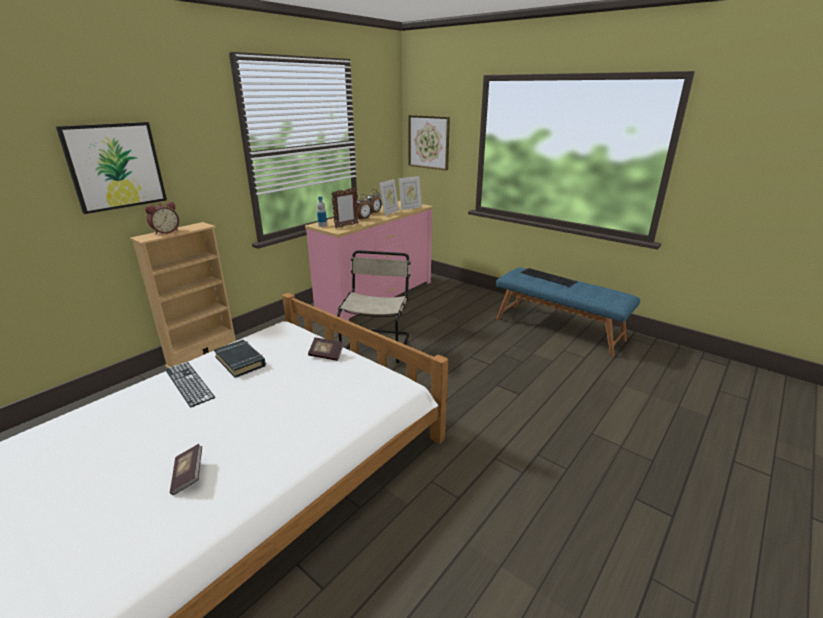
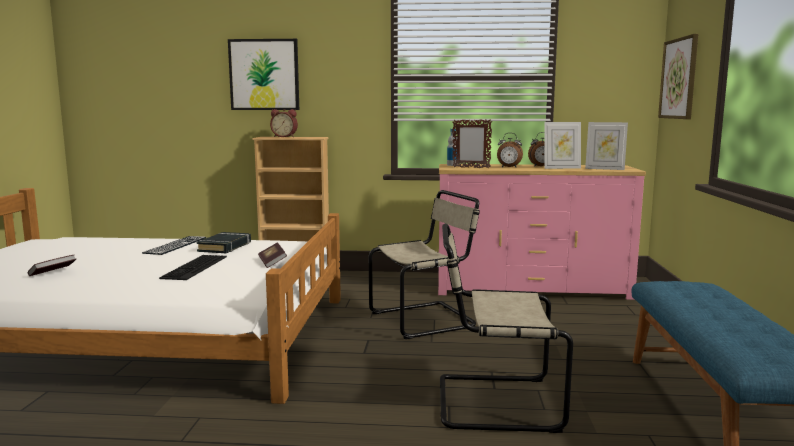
camera: 55 degrees right, 15 degrees down
(504, 371) = (492, 402): none -> beige chair
(549, 277) = (722, 301): keyboard -> keyboard (196, 267)

